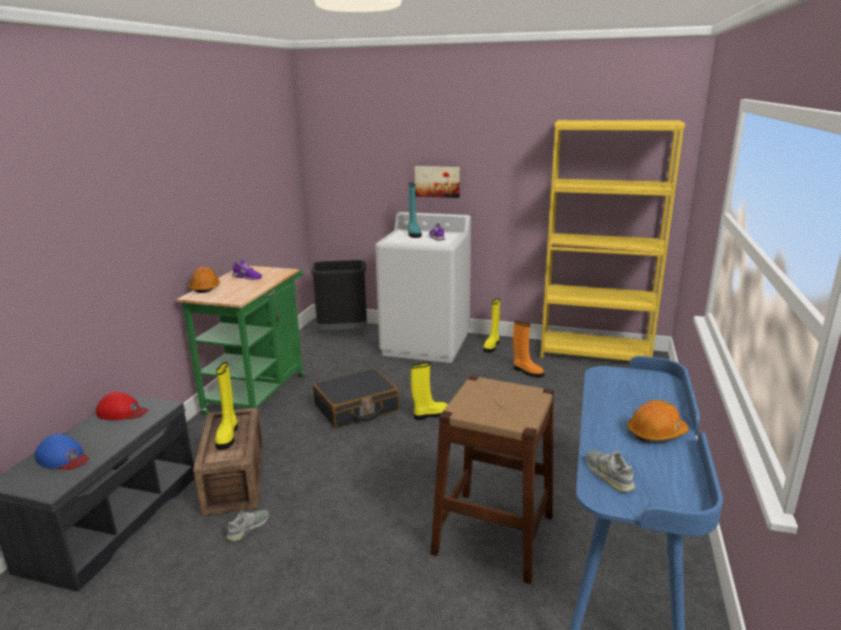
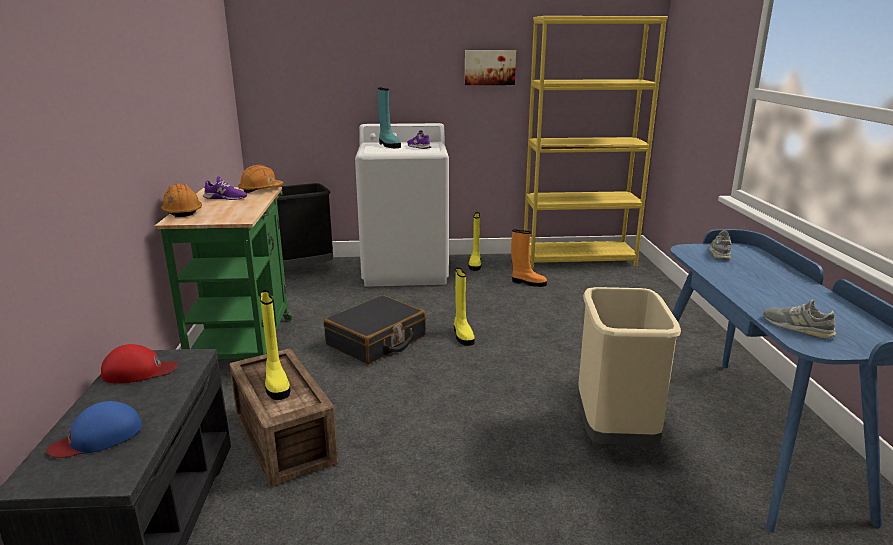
camera: 20 degrees left, 0 degrees up
(63, 458) = (98, 437): blue cap -> blue cap turned 135 degrees clockwise
(248, 528) = (342, 486): grey shoe -> grey shoe (720, 253)
(430, 415) = (462, 335): yellow boot -> yellow boot turned 120 degrees clockwise
(437, 181) = (403, 87): picture -> picture (489, 67)
(493, 534) = (613, 433): brown stool -> beige trash can
(656, 433) = (792, 289): orange hard hat -> orange hard hat (260, 189)

